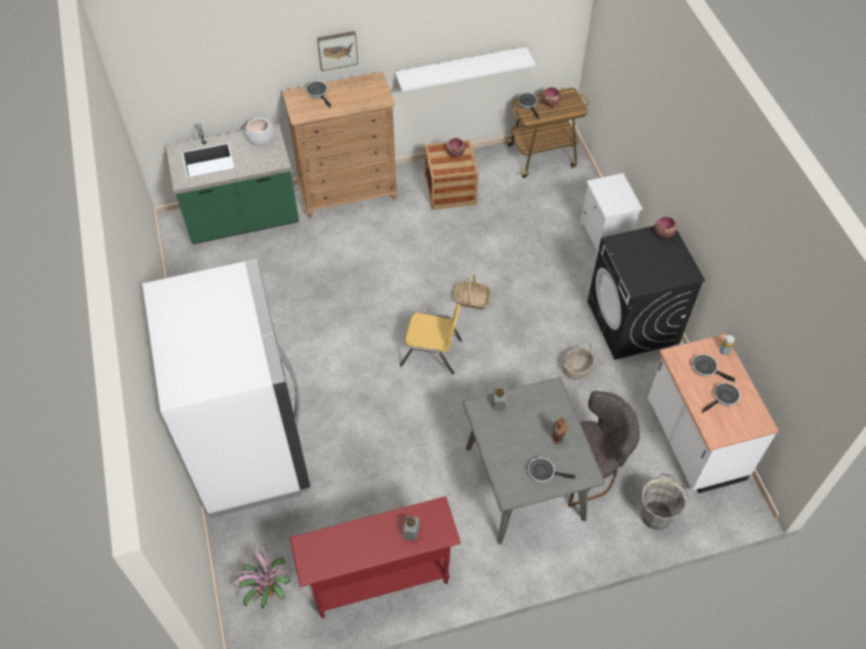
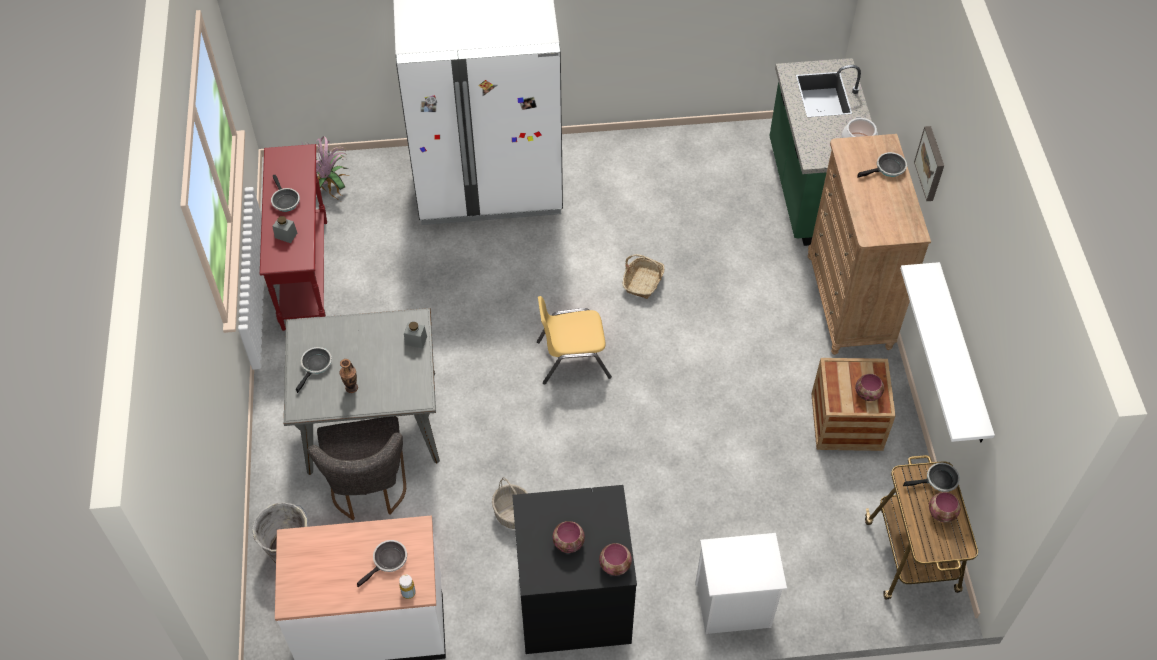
camera: 100 degrees right, 0 degrees up
(431, 352) = (573, 358): yellow chair -> yellow chair turned 60 degrees clockwise
(471, 299) = (647, 414): basket -> basket (643, 282)
(657, 260) = (567, 543): none -> bowl
(723, 398) = (339, 568): frying pan -> frying pan (285, 201)

